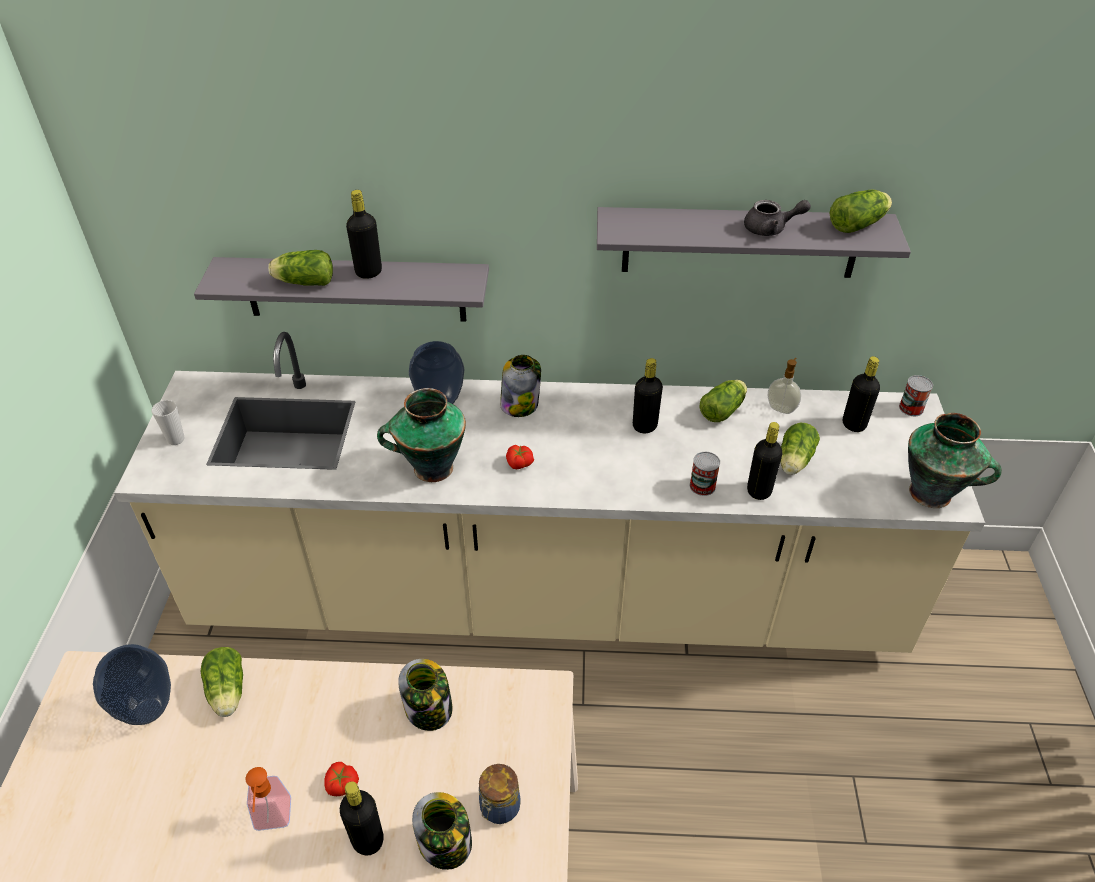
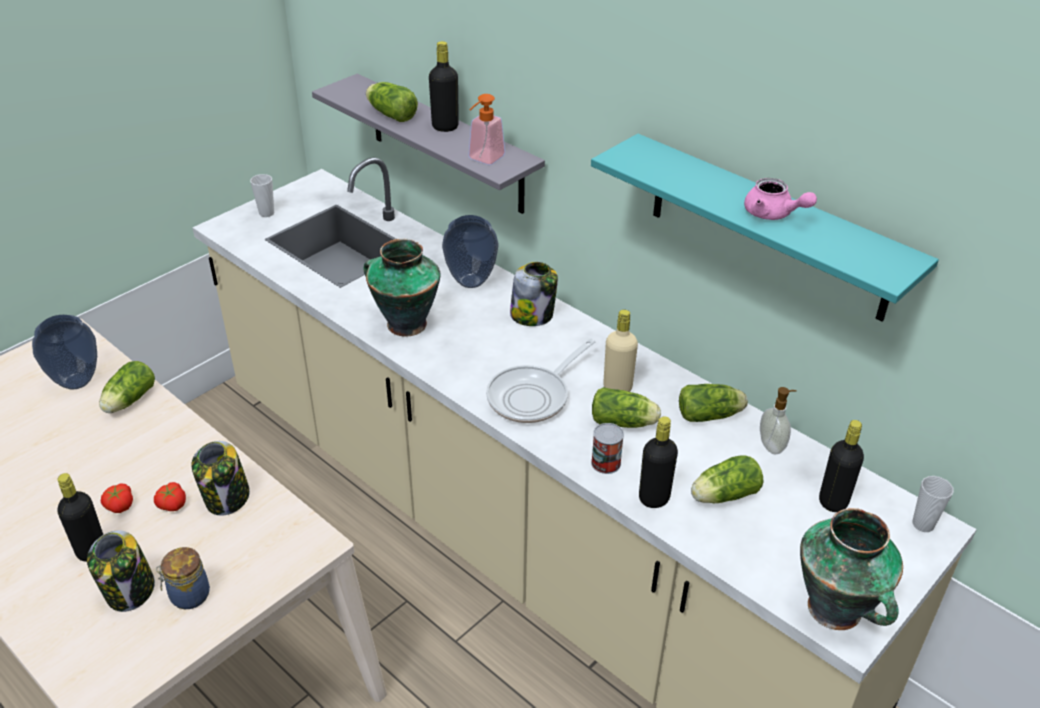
camera: 40 degrees right, 5 degrees down
(272, 821) = (58, 496): soap dispenser -> soap dispenser (483, 160)
(519, 464) = (474, 357): tomato -> tomato (171, 505)
(597, 468) = (533, 396): none -> frying pan
(644, 426) = (617, 388): black bottle -> beige bottle
(740, 242) = (768, 228): grey shelf -> turquoise shelf
(770, 229) = (773, 214): grey teapot -> pink teapot
(859, 224) = (877, 249): lettuce -> lettuce (625, 423)
(911, 408) = (923, 524): can -> cup

